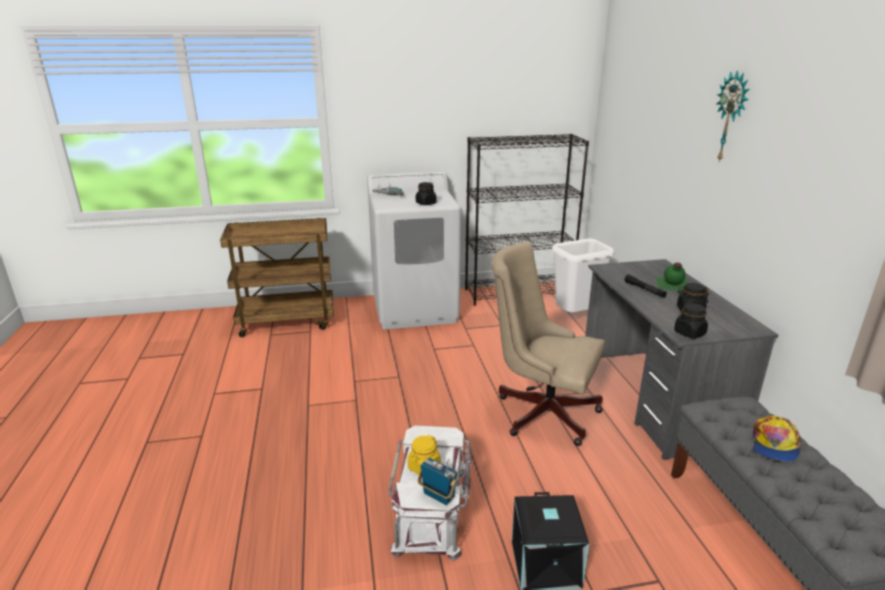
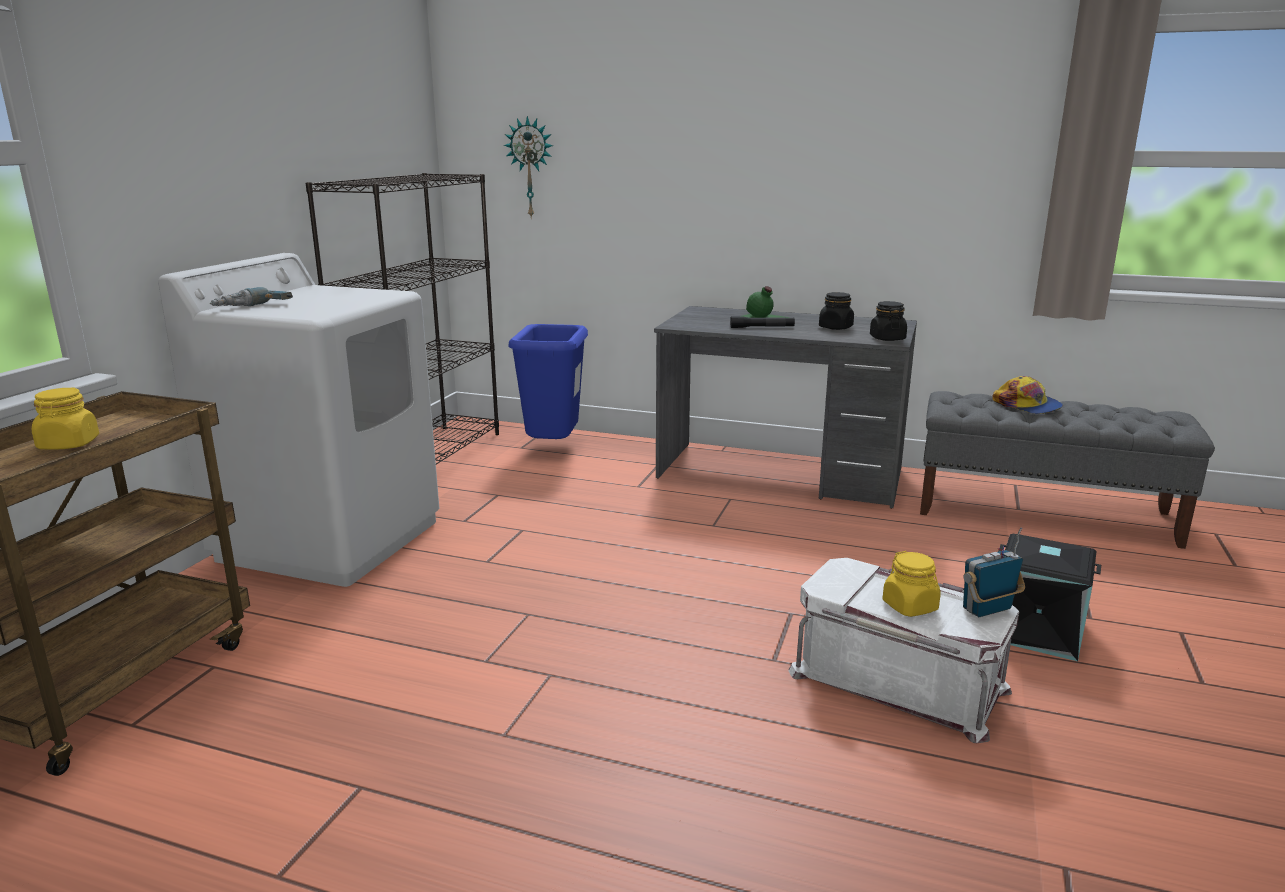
camera: 60 degrees left, 5 degrees down
(285, 232) = (69, 444): none -> yellow jar
(426, 203) = (362, 299): black jar -> none
(541, 411) = (742, 538): beige office chair -> none
(576, 317) = (553, 449): white trash can -> blue trash can
(731, 117) = (768, 95): wall clock -> wall clock (531, 168)

